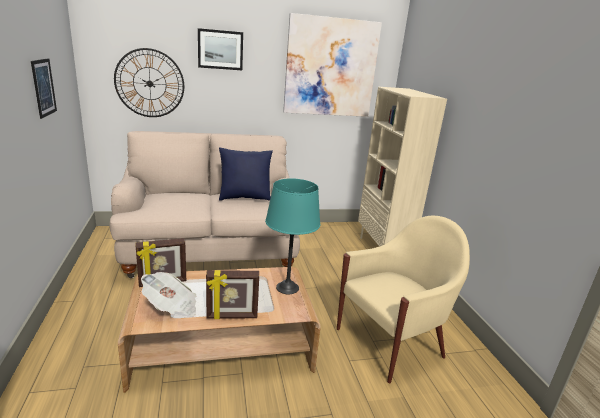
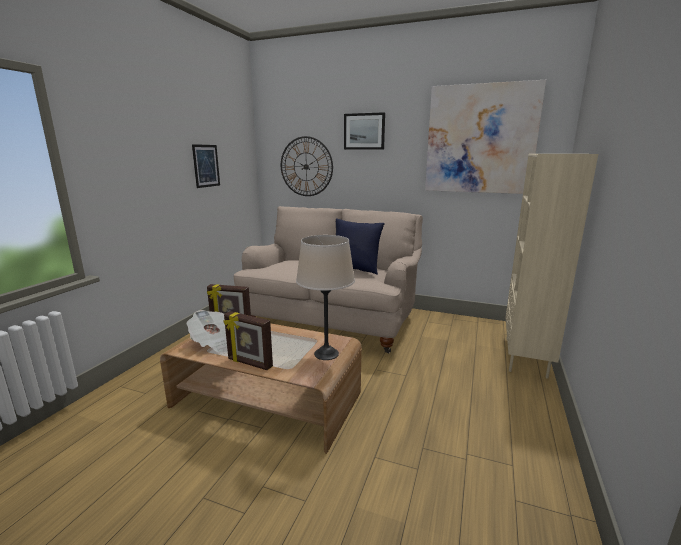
camera: 35 degrees right, 5 degrees down
(287, 287) = (326, 354): turquoise table lamp -> beige table lamp
(391, 342) = (444, 458): beige armchair -> none

